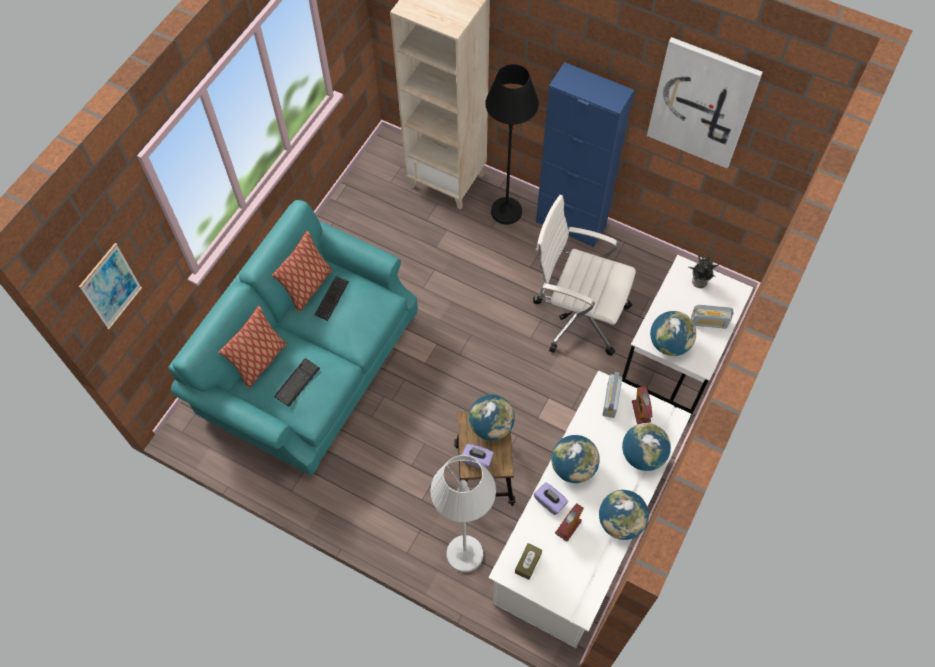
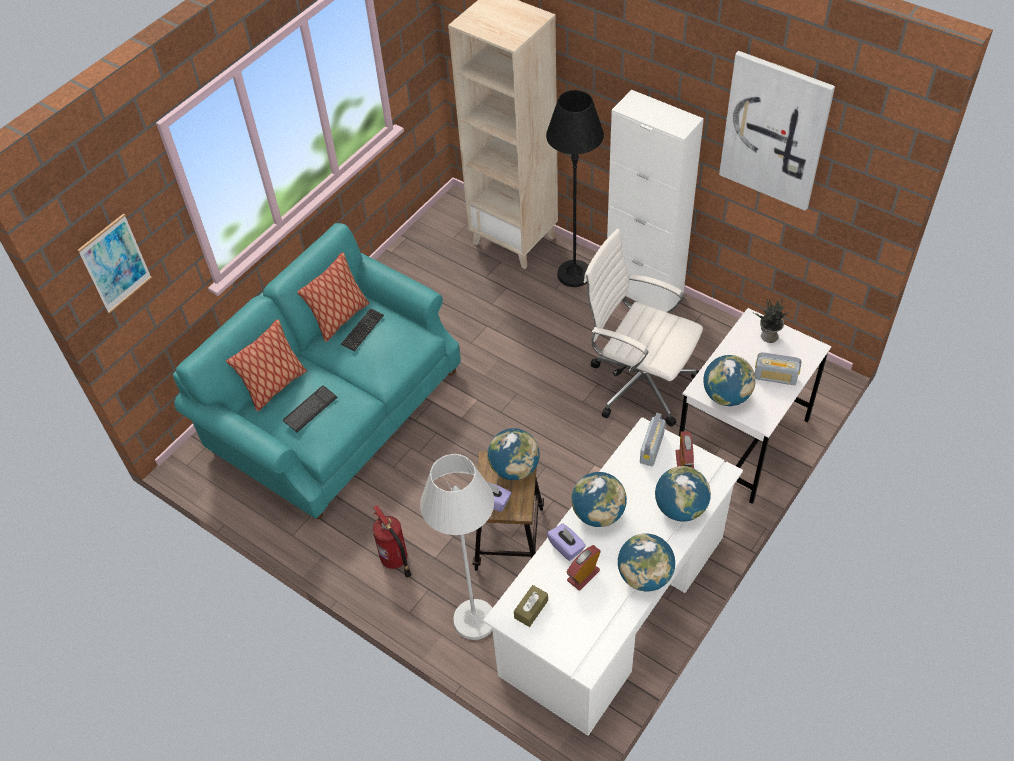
camera: 10 degrees right, 10 degrees down
(387, 505) = (395, 560): none -> fire extinguisher
(570, 224) = (644, 291): blue cabinet -> white cabinet

